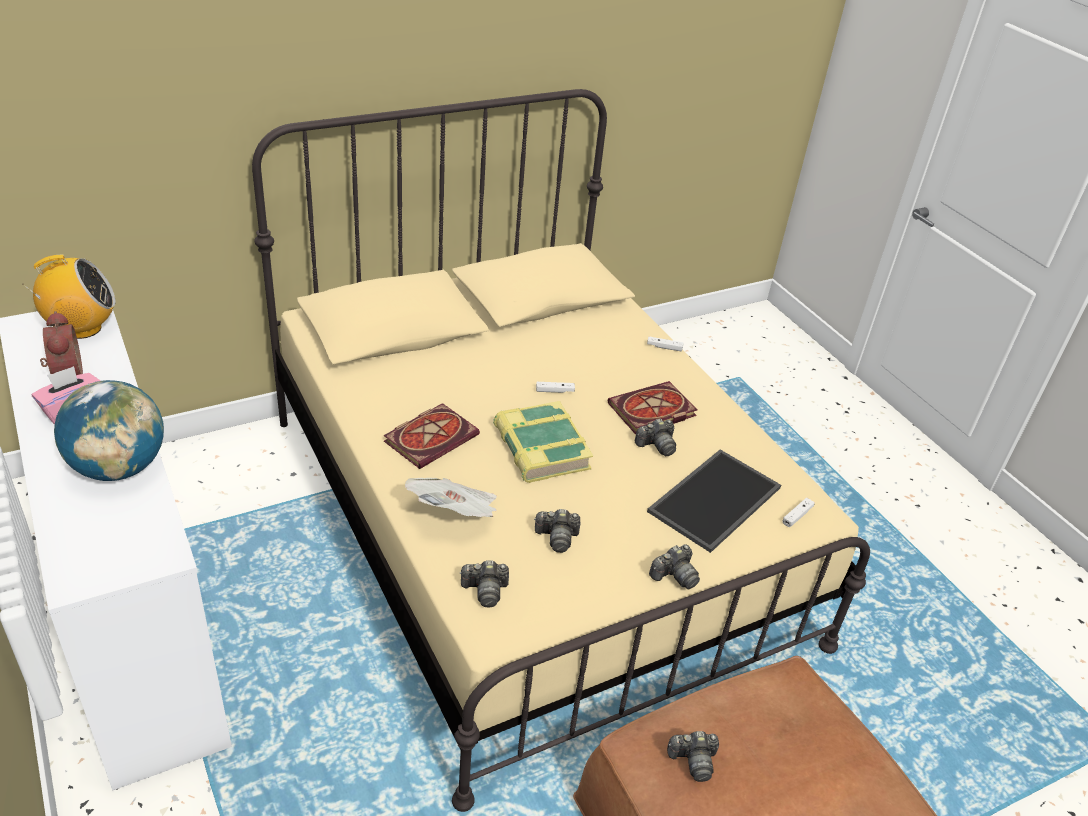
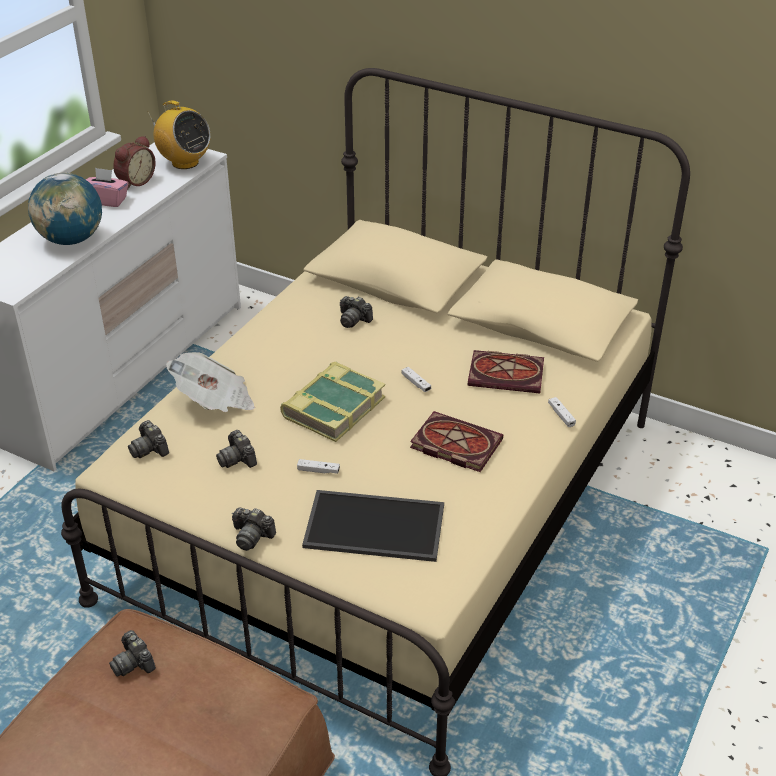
camera: 60 degrees right, 0 degrees up
(432, 437) = (287, 353): book -> book (508, 374)
(656, 445) = (409, 466): camera -> camera (353, 320)
(797, 516) = (407, 586): white game controller -> white game controller (318, 470)

